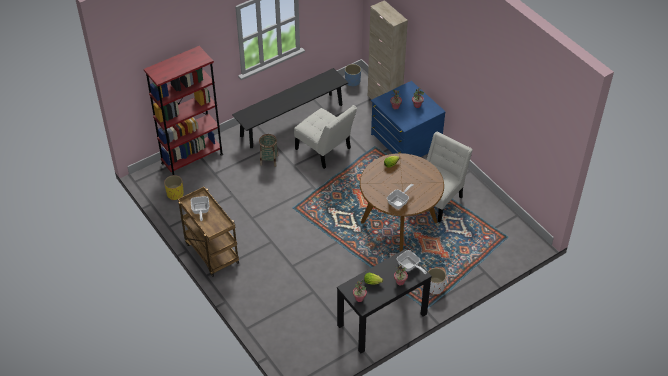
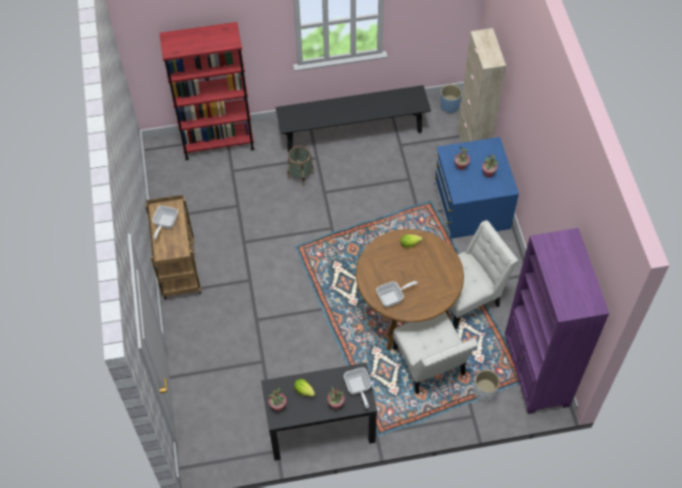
camera: 25 degrees right, 10 degrees up
(175, 194) = (177, 181): yellow planter -> none
(325, 150) = (370, 185): white chair -> white chair (430, 365)
(435, 287) = (403, 412): white planter -> white planter (484, 391)
(511, 230) = (535, 373): none -> purple bookcase

